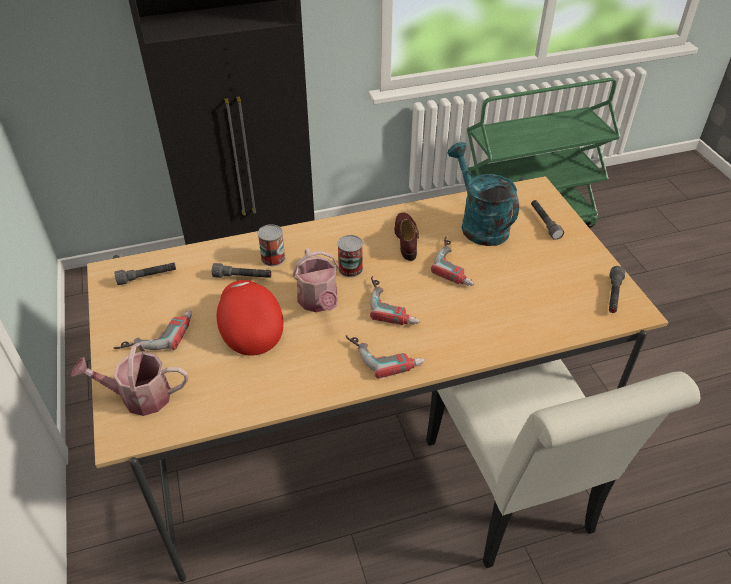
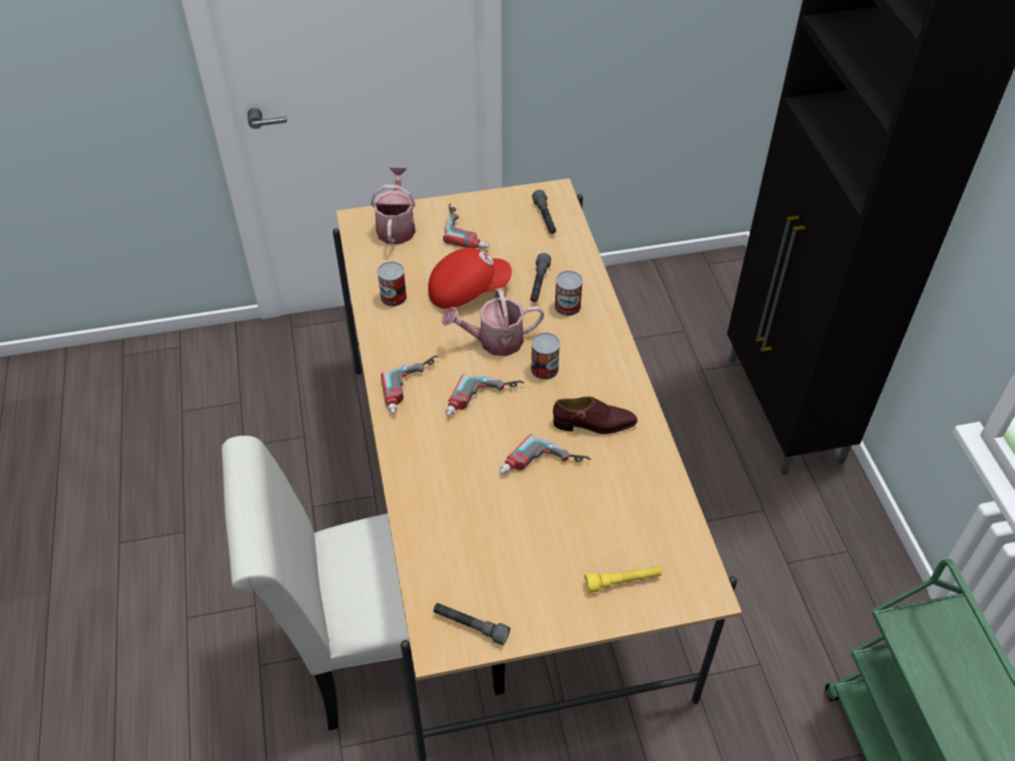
camera: 95 degrees right, 5 degrees up
(257, 385) = (393, 297): none -> can
(479, 224) = (623, 504): turquoise watering can -> none
(544, 223) = (622, 582): grey flashlight -> yellow flashlight

